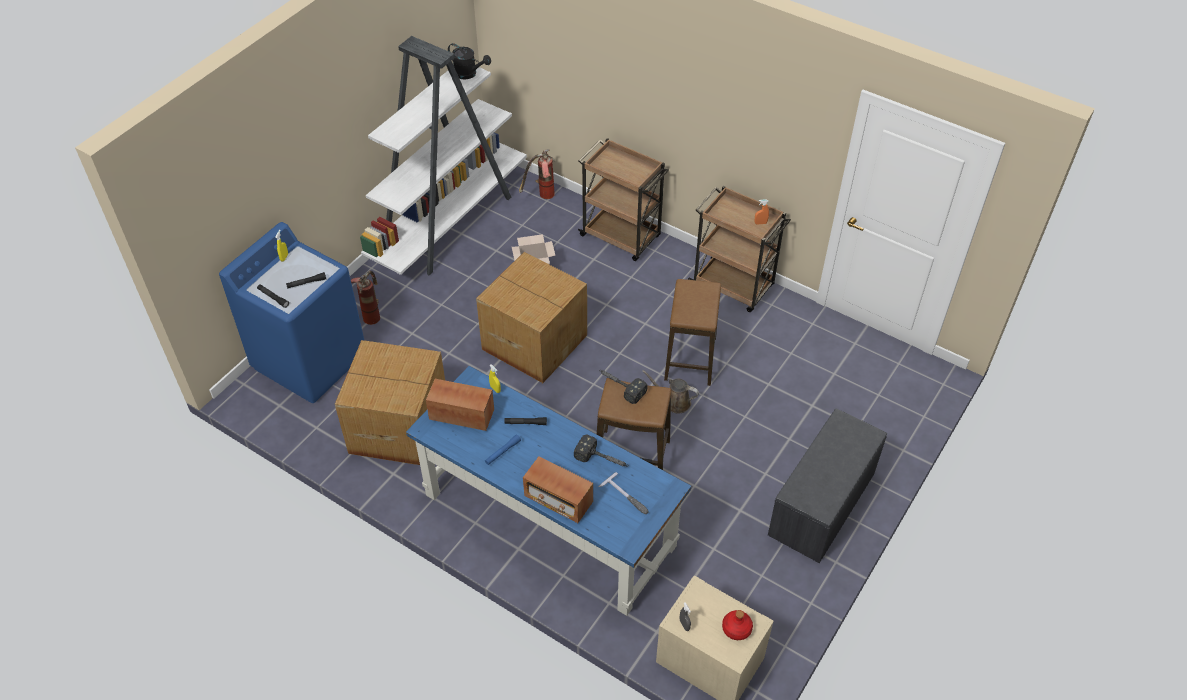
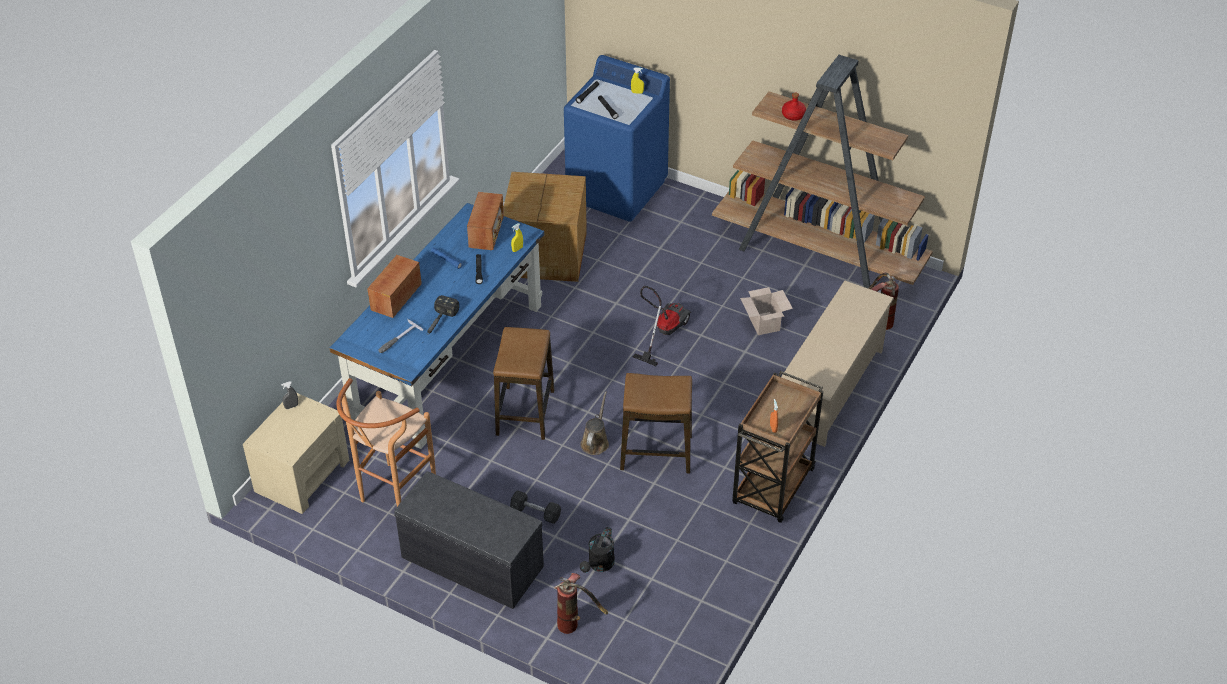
camera: 85 degrees right, 5 degrees down
(371, 313) = (681, 218): fire extinguisher -> fire extinguisher (576, 623)
(449, 222) = (818, 255): white bookcase -> brown bookcase
(469, 74) = (884, 143): black watering can -> black watering can (599, 565)
(534, 341) = (663, 332): cardboard box -> vacuum cleaner
(620, 386) = (538, 339): hammer -> none
(621, 237) = (830, 389): brown cart -> beige shoe rack
(737, 629) = (285, 441): red bottle -> red bottle (793, 115)
(741, 571) = (392, 497): none -> brown stool
(761, 452) = (535, 512): none -> grey dumbbell

